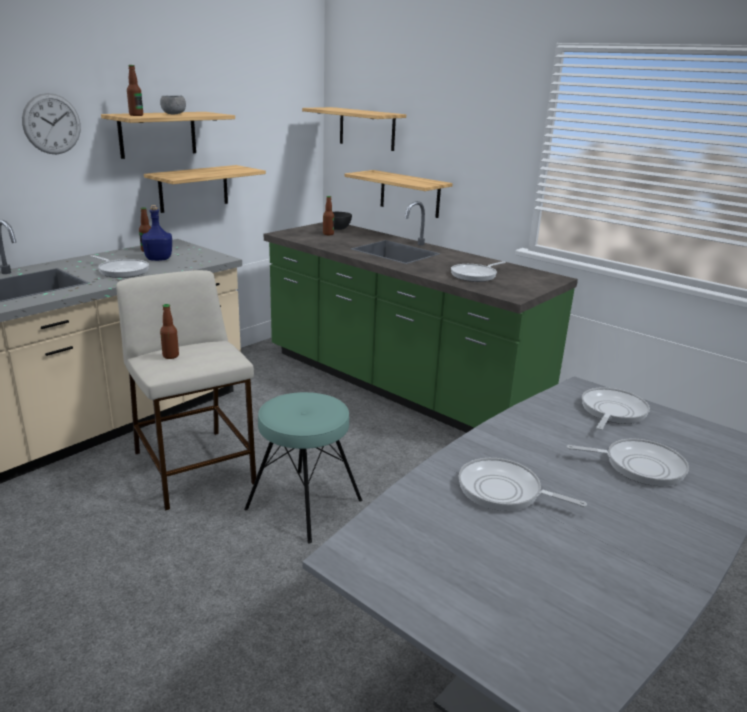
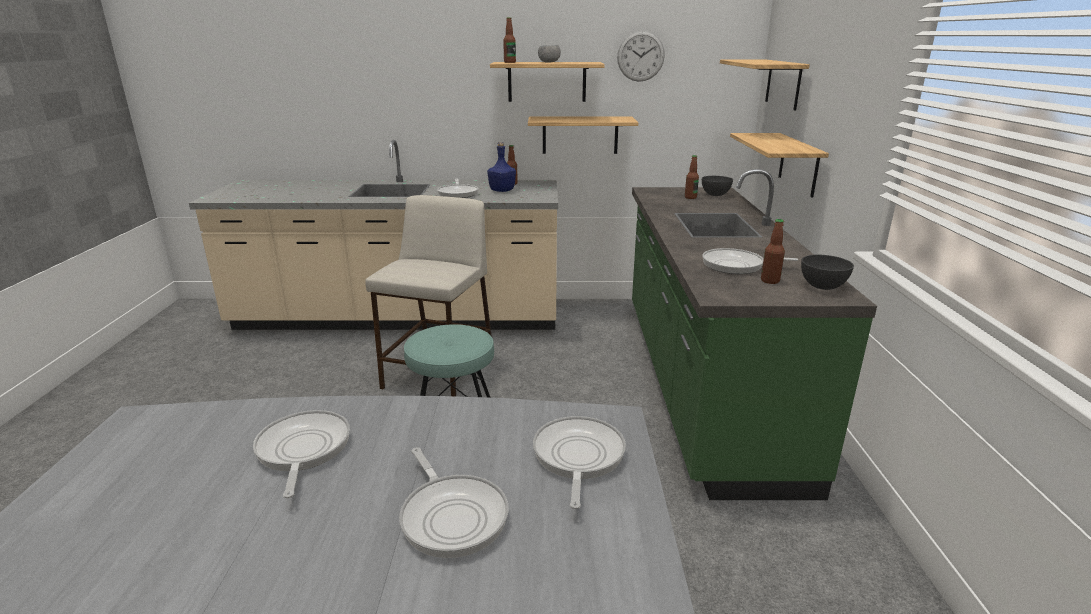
camera: 50 degrees right, 0 degrees up
(52, 124) = (451, 69): wall clock -> wall clock (640, 56)
(170, 356) = (410, 264): bottle -> bottle (770, 281)
(537, 275) = (822, 286): none -> grey bowl
(612, 412) = (578, 457): frying pan -> frying pan turned 75 degrees counterclockwise

